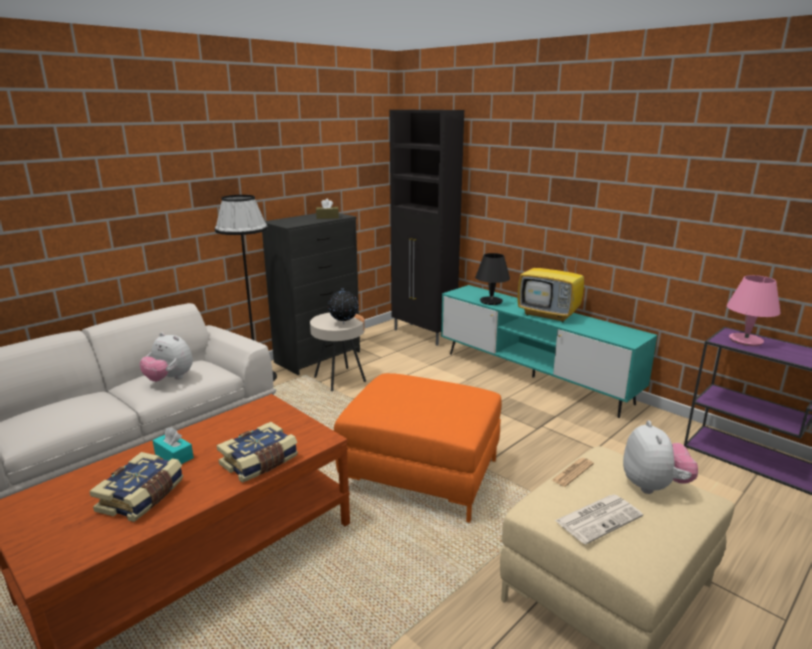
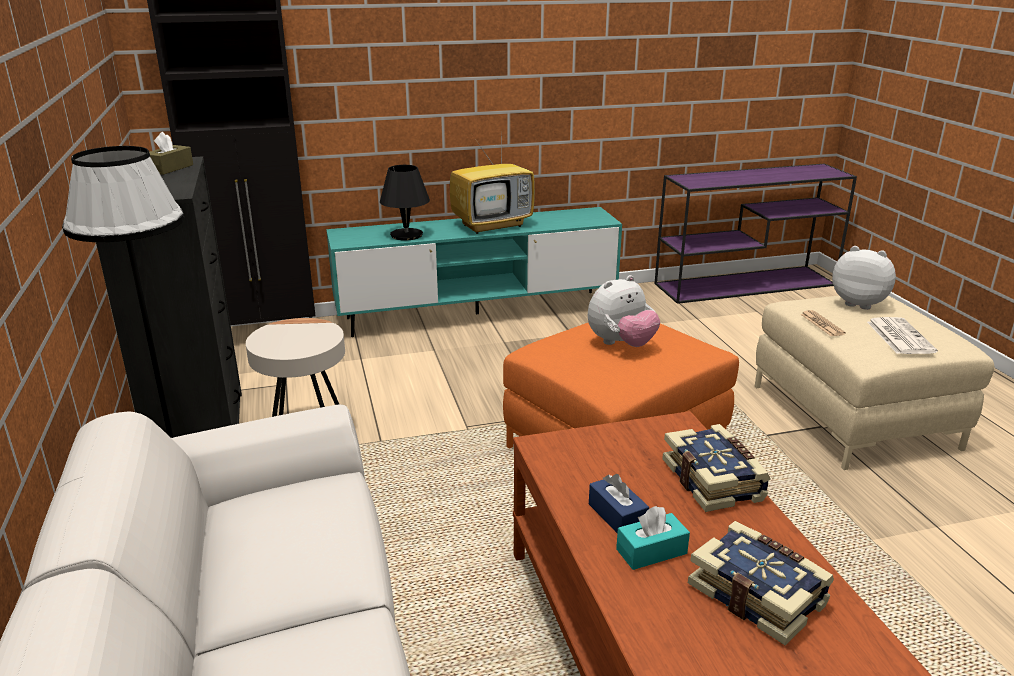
camera: 60 degrees left, 5 degrees up
(169, 379) = (314, 536): plush toy -> plush toy (621, 344)
(205, 439) = (617, 516): none -> blue tissue box
(344, 324) = (318, 336): globe -> none
(746, 340) = (701, 179): pink table lamp -> none

